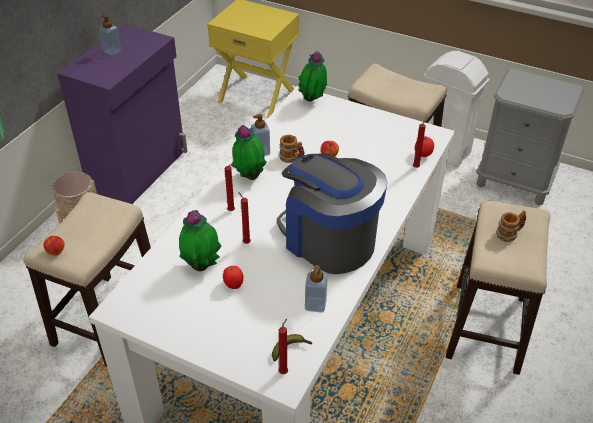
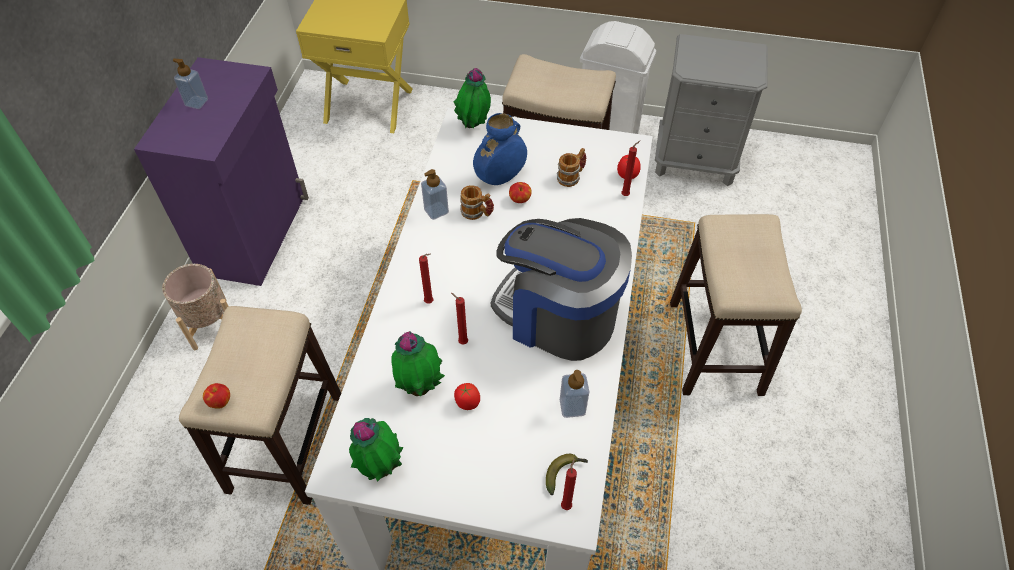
camera: 15 degrees left, 10 degrees up
(250, 176) = (434, 248): potted plant -> potted plant (380, 466)
(319, 138) = (500, 178): none -> blue vase
(509, 234) = (745, 254): mug -> mug (571, 177)

